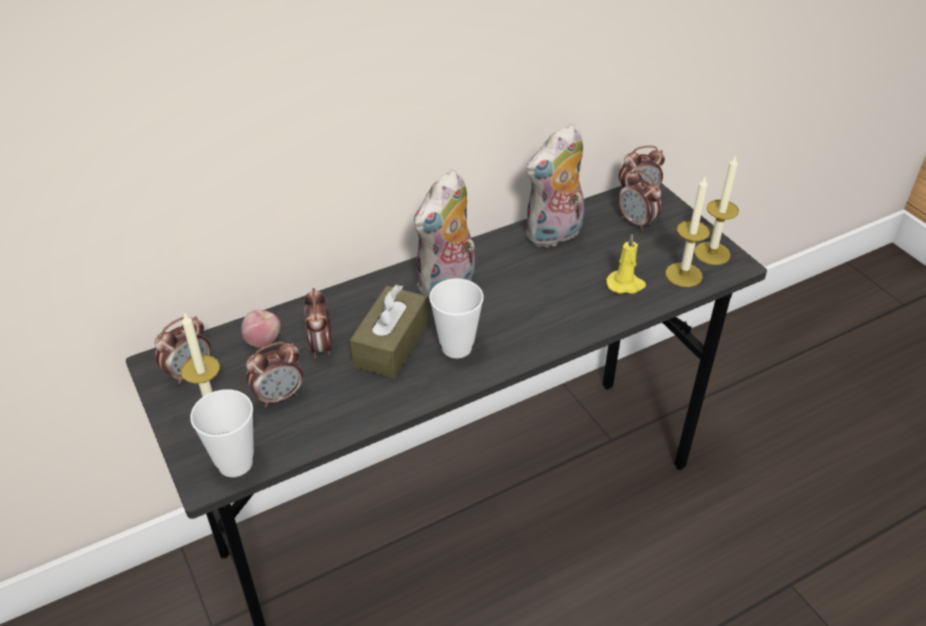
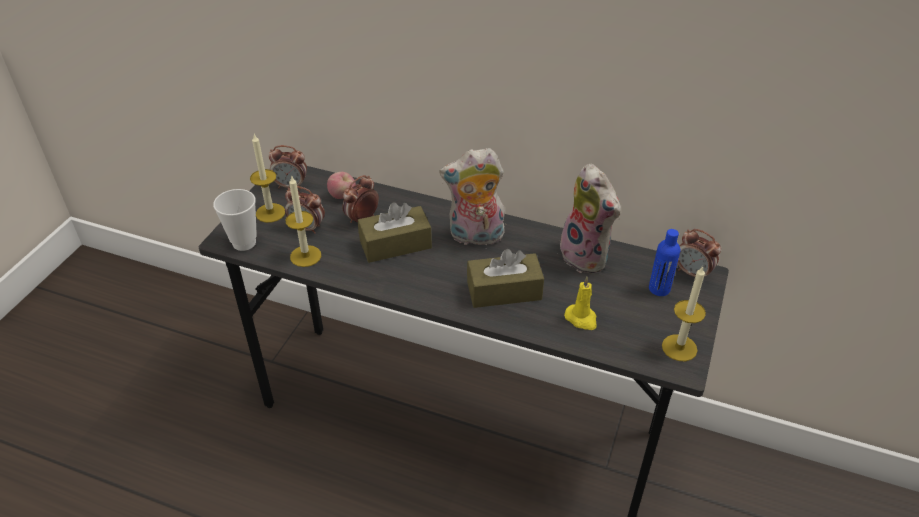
camera: 50 degrees right, 0 degrees up
(456, 347) = (424, 273): cup -> none
(541, 309) = (504, 291): none -> brown tissue box
(554, 235) = (587, 256): plush toy -> plush toy turned 135 degrees counterclockwise
(636, 222) = (659, 289): alarm clock -> blue bottle
(683, 275) = (632, 344): candle -> candle (305, 256)

